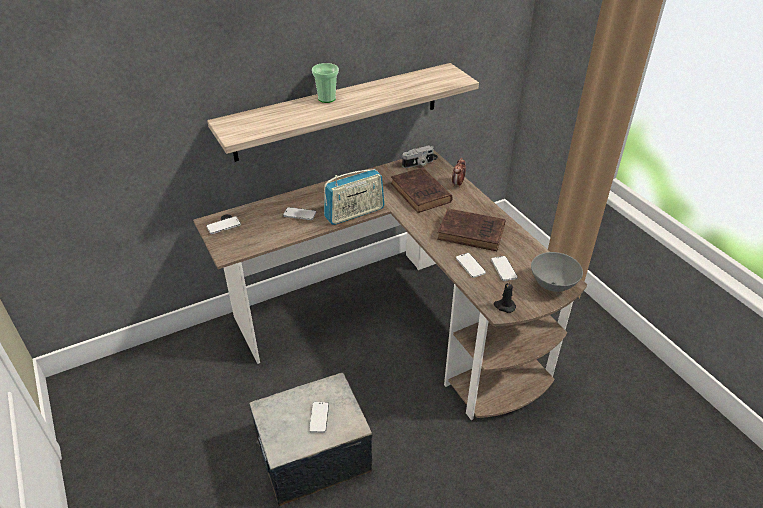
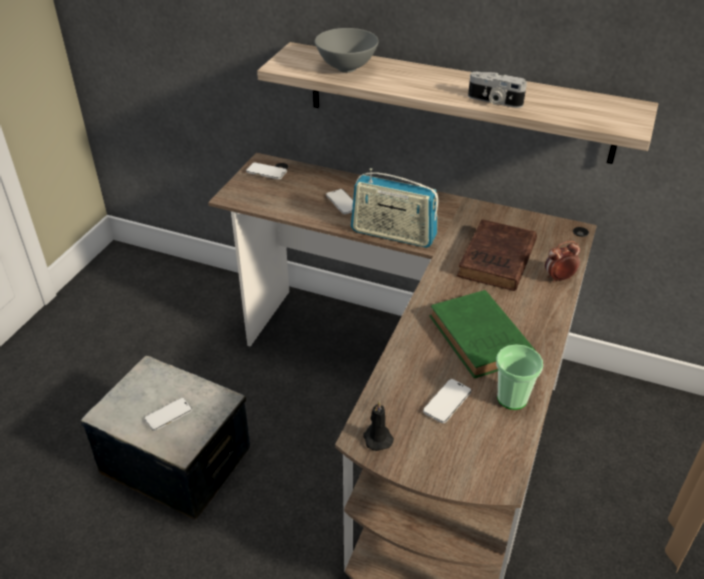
camera: 50 degrees right, 0 degrees up
(326, 98) = (429, 73): cup -> cup (512, 398)
(418, 164) = (548, 228): camera -> camera (494, 101)
(470, 266) = (416, 369): phone -> none
(473, 233) = (481, 339): brown book -> green book
(552, 286) = (472, 466): grey bowl -> grey bowl (346, 68)

